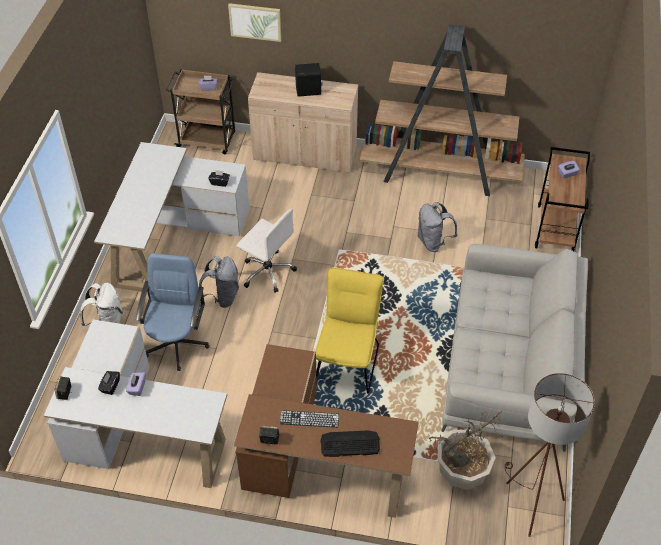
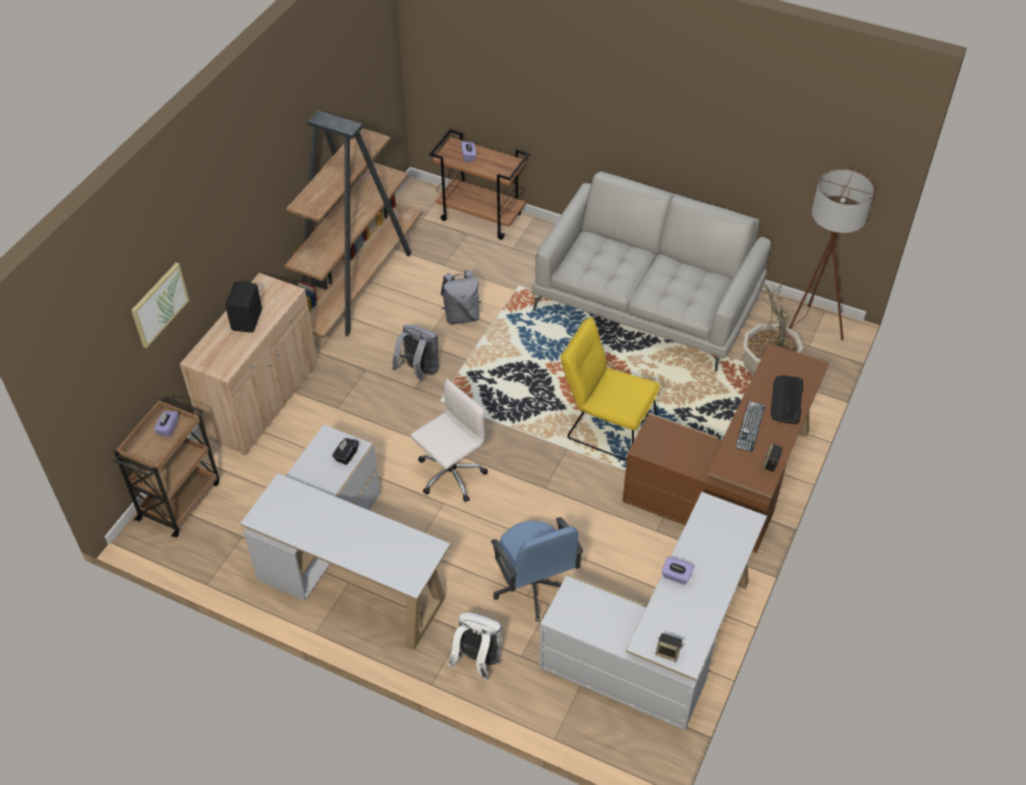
camera: 75 degrees left, 0 degrees up
(110, 386) = (668, 603): black tissue box -> none
(177, 343) = (533, 586): blue office chair -> blue office chair turned 135 degrees counterclockwise
(223, 297) = (475, 527): grey backpack -> grey backpack (419, 371)

